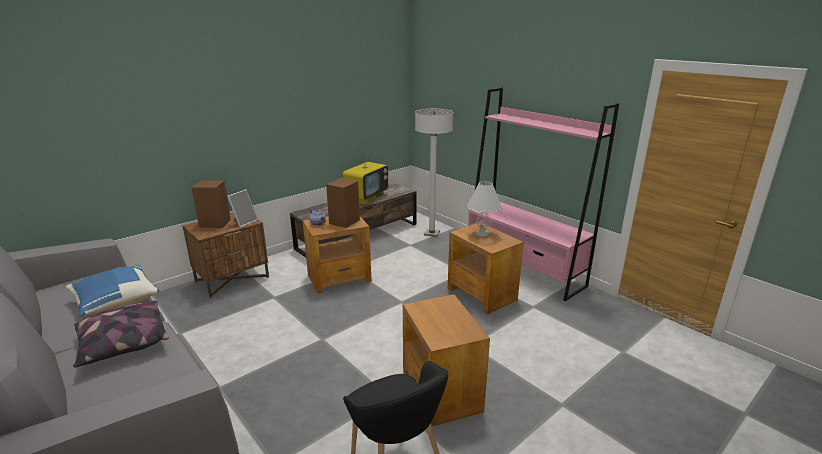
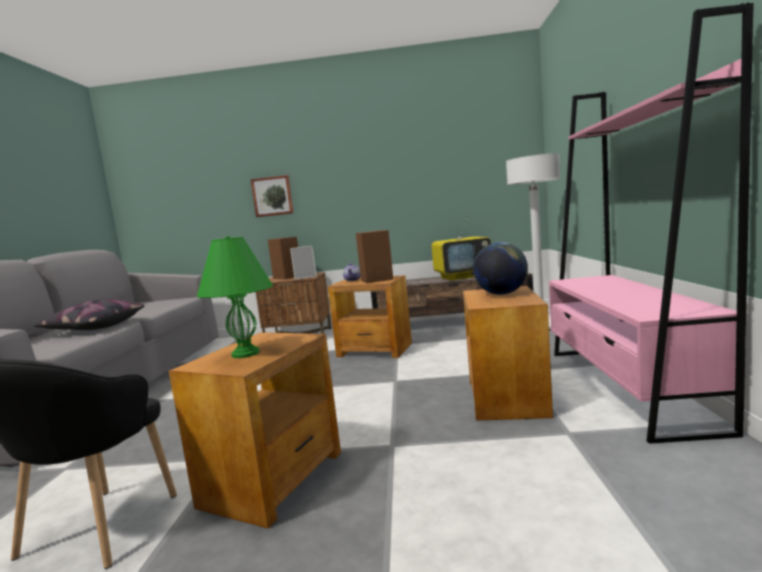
camera: 45 degrees right, 15 degrees down
(116, 302) = (150, 311): blue pillow -> none
(183, 136) = (272, 196): none -> picture
(446, 324) = (245, 353): none -> green table lamp
(482, 234) = (501, 294): white table lamp -> globe

